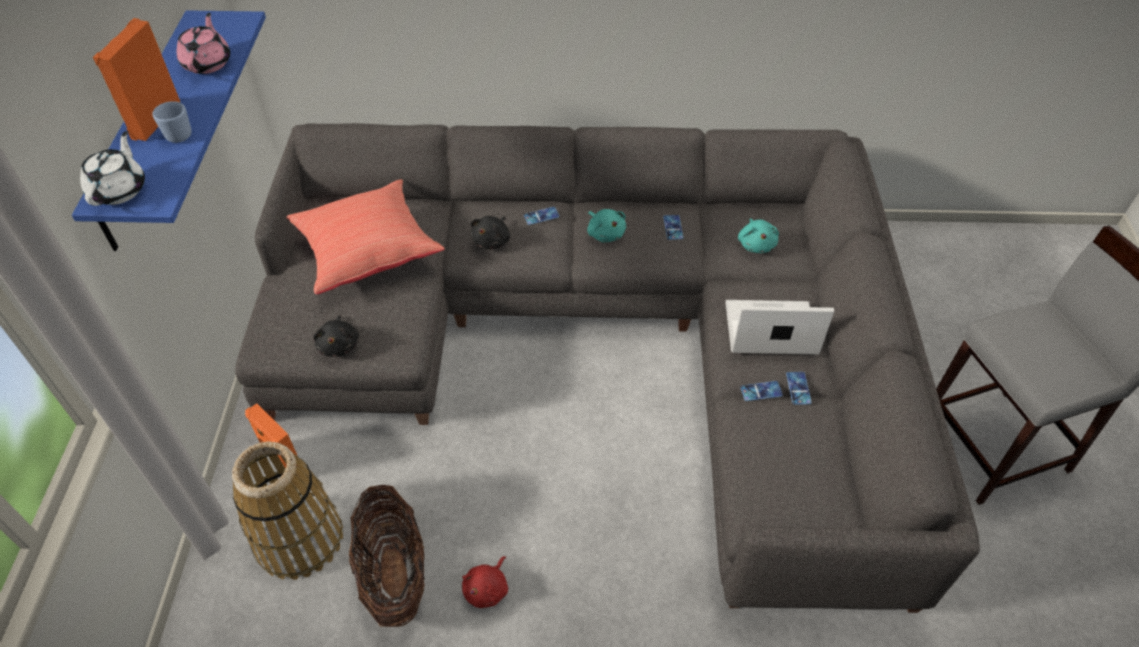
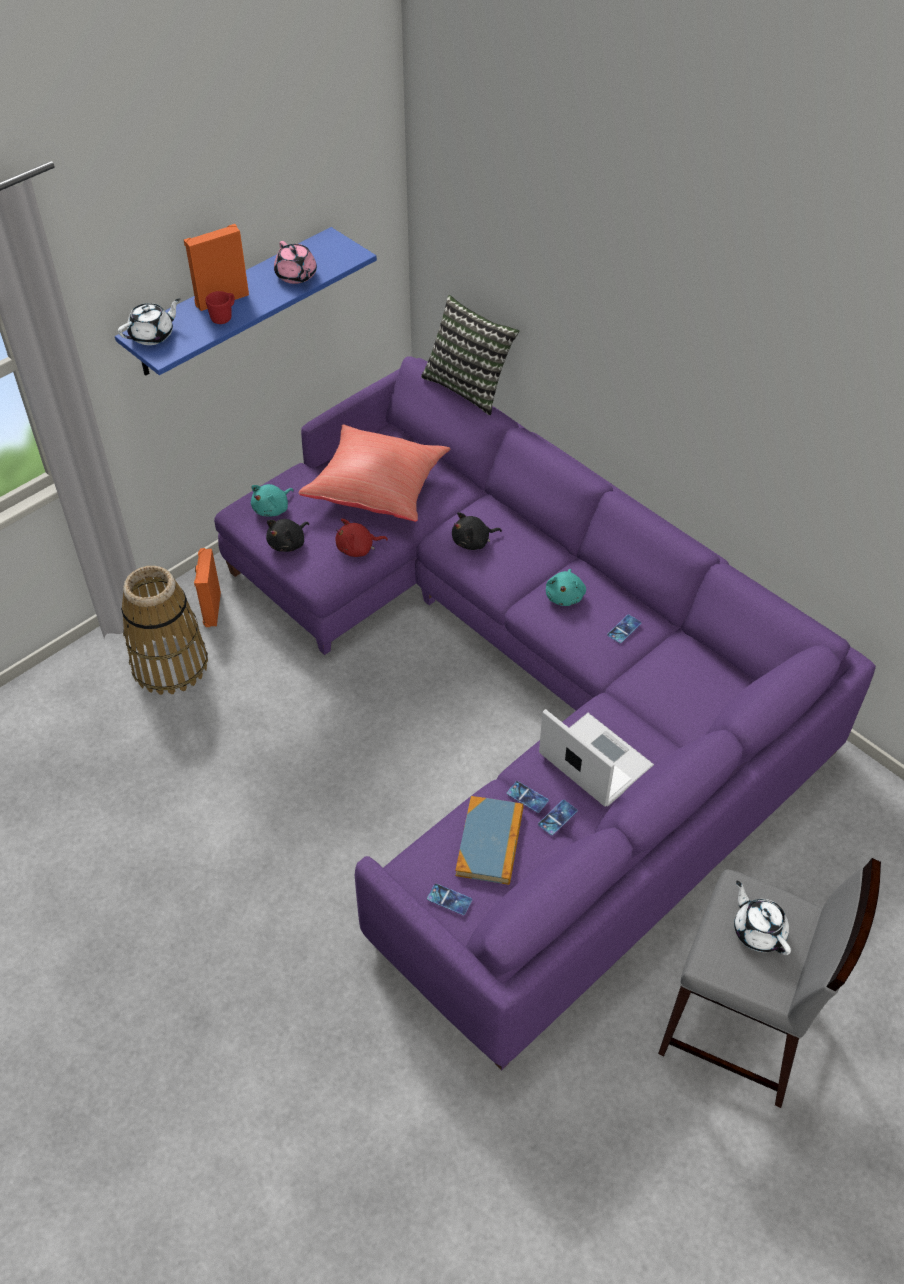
camera: 45 degrees right, 0 degrees up
(179, 133) = (224, 317): blue mug -> red mug
(208, 63) = (296, 276): pink teapot -> pink teapot turned 105 degrees clockwise
(375, 119) = (469, 386): none -> pillow
(394, 574) = (197, 733): basket -> none
(487, 589) = (239, 791): red plush toy -> red plush toy (358, 549)
(541, 216) = (532, 548): phone -> phone (449, 899)
(607, 337) = (524, 692): grey sofa -> purple sofa
(756, 244) = (676, 691): turquoise plush toy -> turquoise plush toy (272, 509)
(782, 444) = (490, 842): none -> book
(1046, 344) = (758, 930): none -> white teapot

